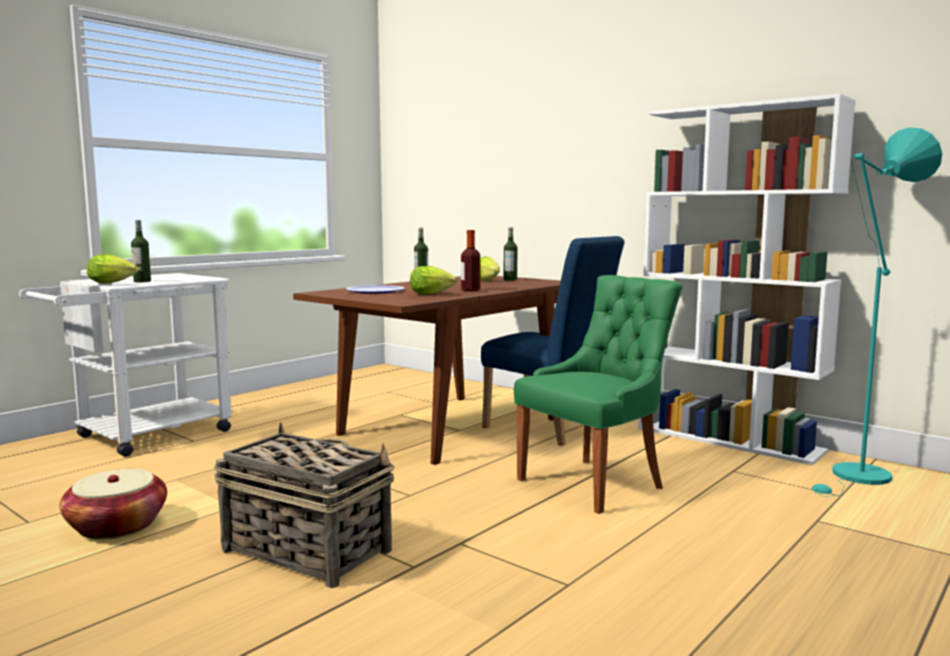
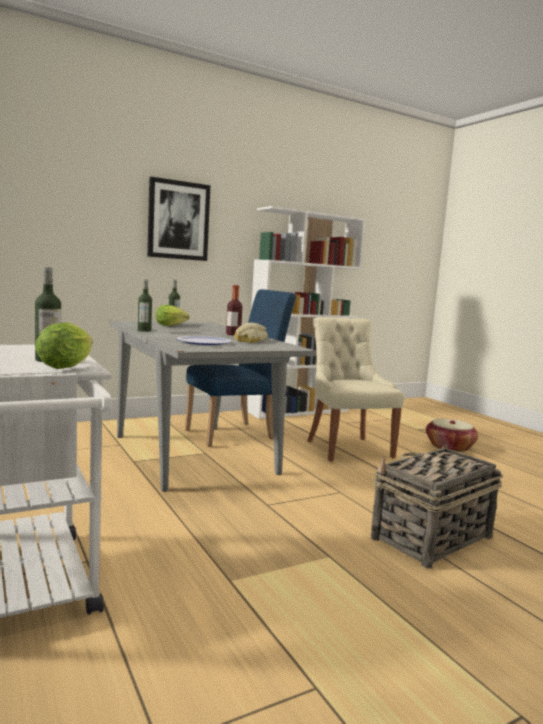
camera: 70 degrees left, 0 degrees up
(117, 526) = (356, 619): basket -> basket (450, 447)
(433, 294) = (250, 340): lettuce -> bread
(448, 427) = (194, 454): brown dining table -> grey dining table
(574, 152) = (178, 220): none -> picture
(594, 483) = (347, 448): green chair -> beige chair
(857, 478) = (369, 411): turquoise floor lamp -> none

